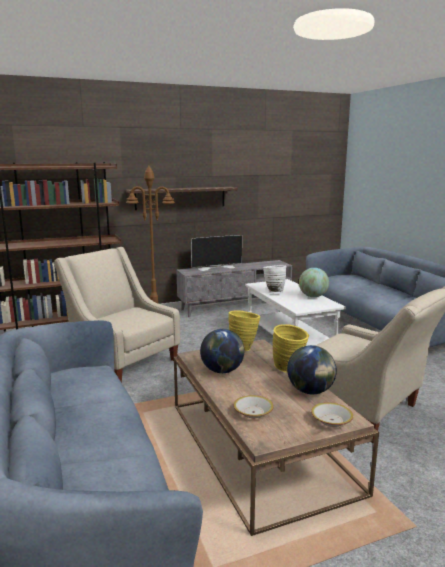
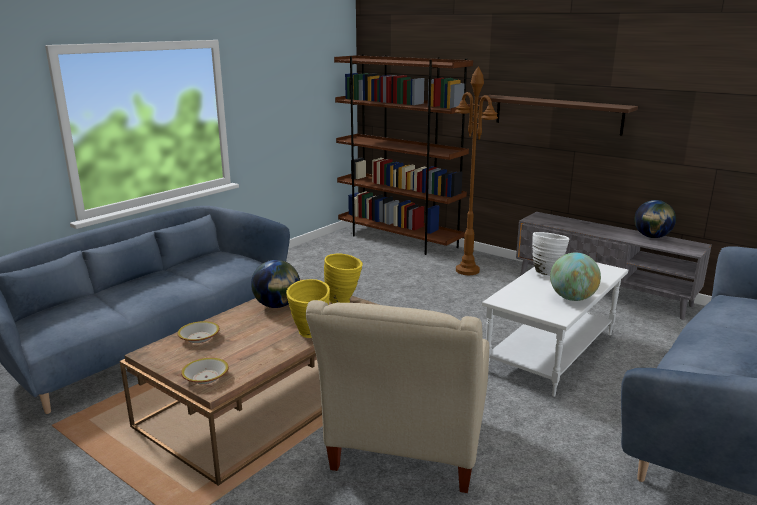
camera: 60 degrees right, 5 degrees up
(122, 361) = (367, 284): beige armchair -> none
(216, 267) = (585, 224): television -> none
(310, 391) = (265, 355): globe -> globe (652, 237)

